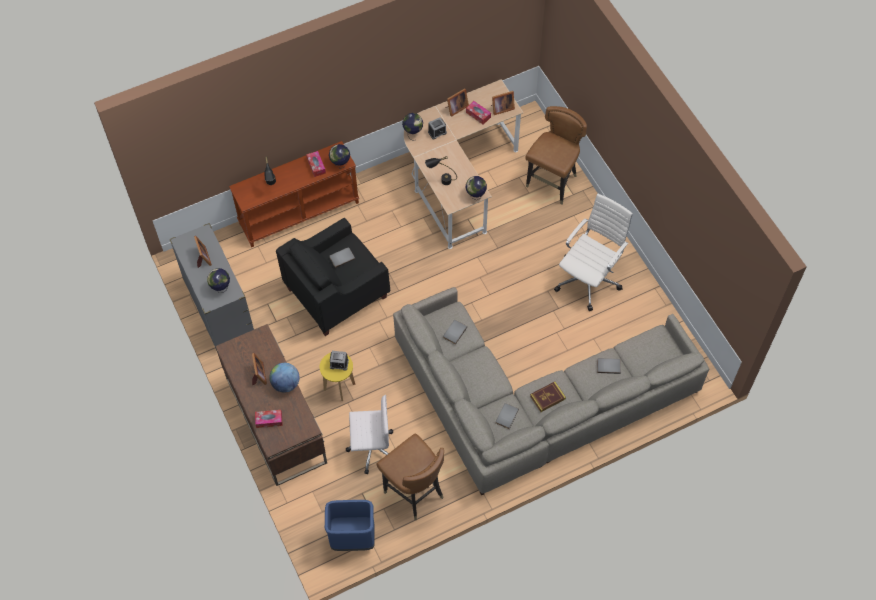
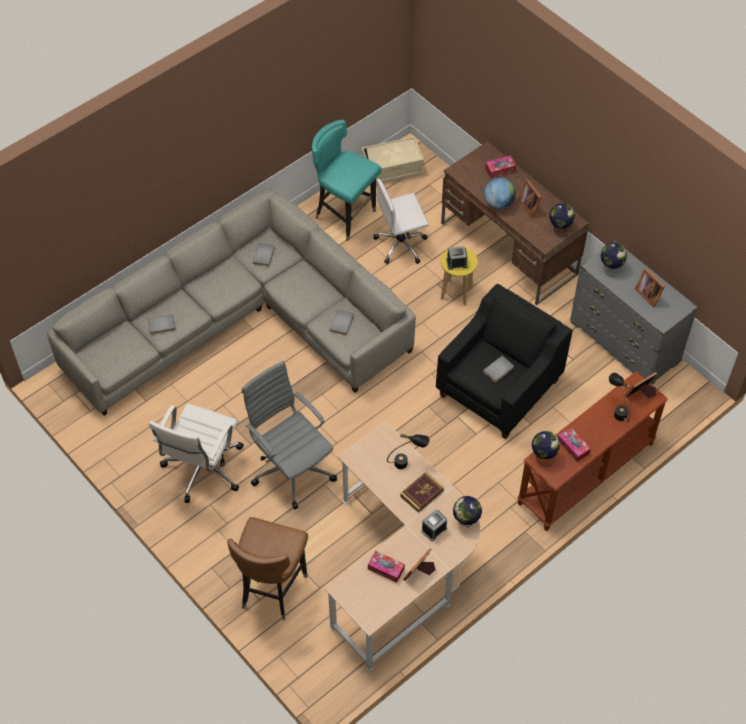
camera: 165 degrees right, 5 degrees down
(352, 539) = (392, 169): blue trash can -> beige storage box
(414, 492) = (345, 216): brown chair -> turquoise chair
(475, 196) = (357, 452): globe -> globe (559, 228)
(501, 108) = (356, 586): picture frame -> picture frame (641, 394)
(519, 265) = (292, 468): none -> grey office chair
(547, 397) = (224, 281): book -> book (422, 493)

